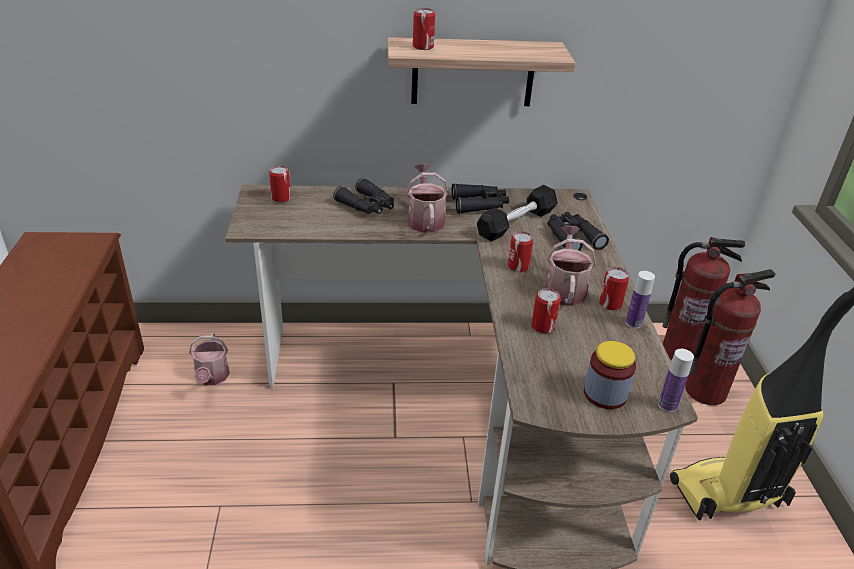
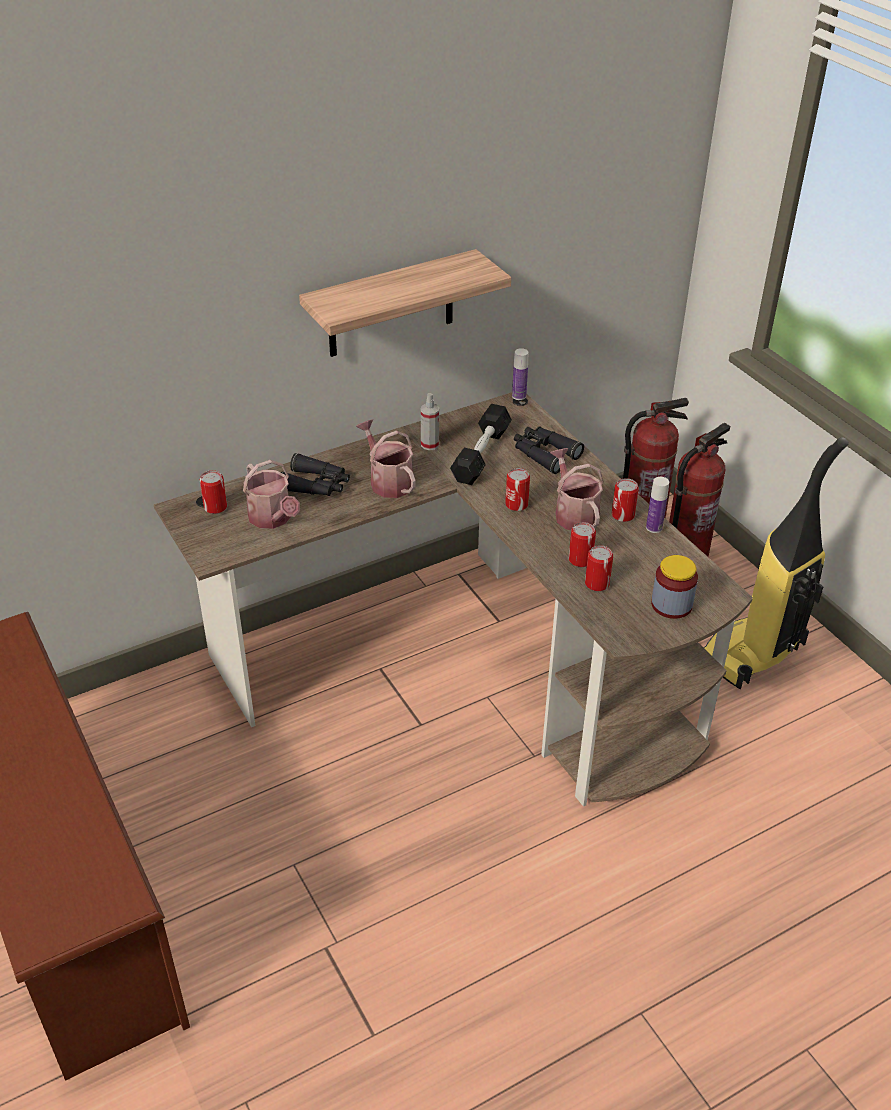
camera: 25 degrees left, 5 degrees up
(211, 377) = (176, 741): watering can -> watering can (273, 519)
(423, 47) = (349, 299): can -> can (597, 583)
(480, 205) = (430, 444): black binoculars -> spray bottle
(667, 405) = (724, 596): bottle -> bottle (519, 396)

